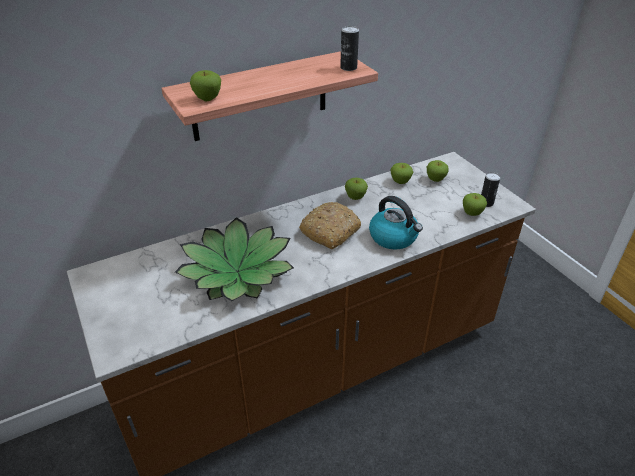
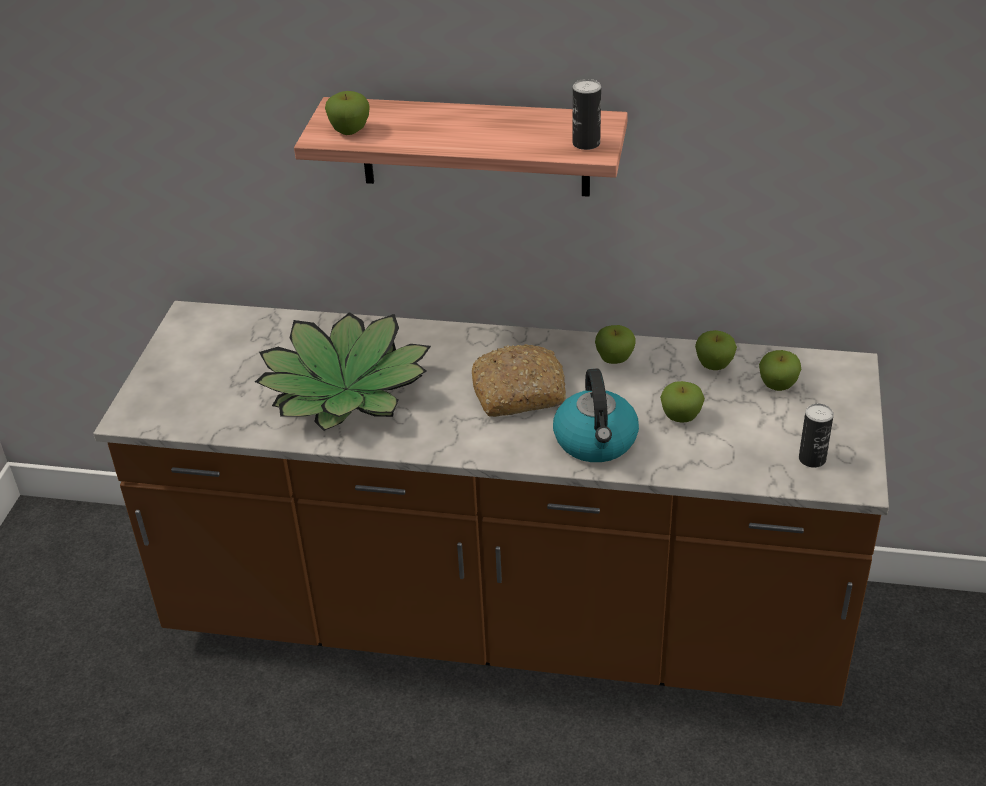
camera: 40 degrees right, 0 degrees up
(472, 213) = (764, 463): apple -> apple (680, 417)

